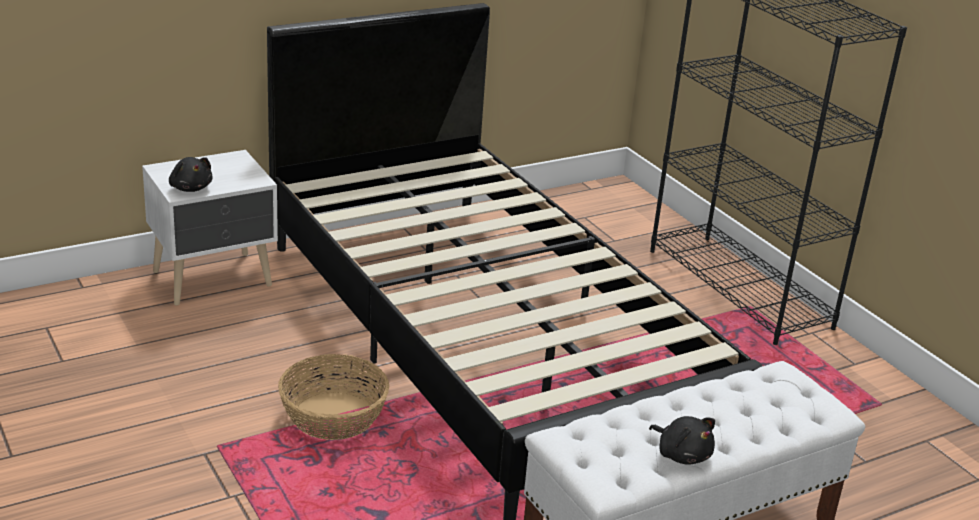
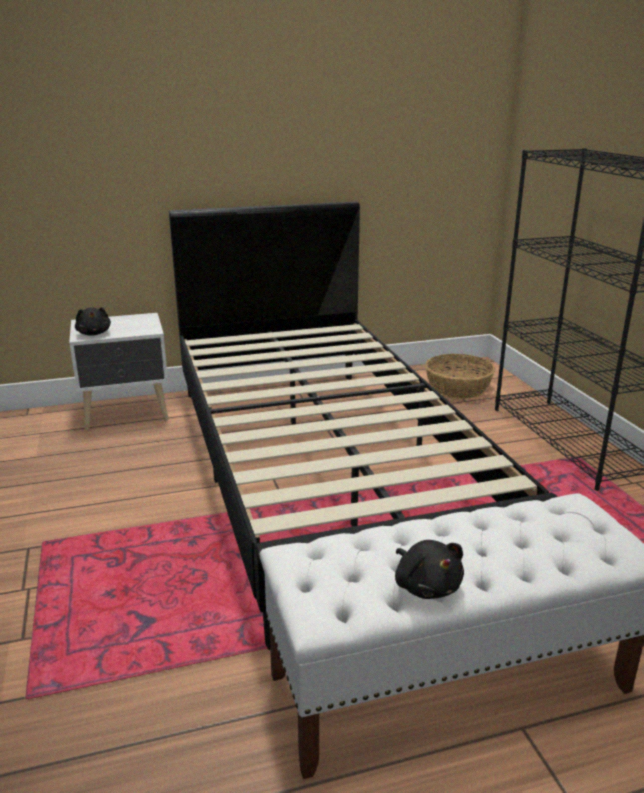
camera: 15 degrees right, 5 degrees down
(333, 416) = (157, 524): basket -> basket (457, 388)

